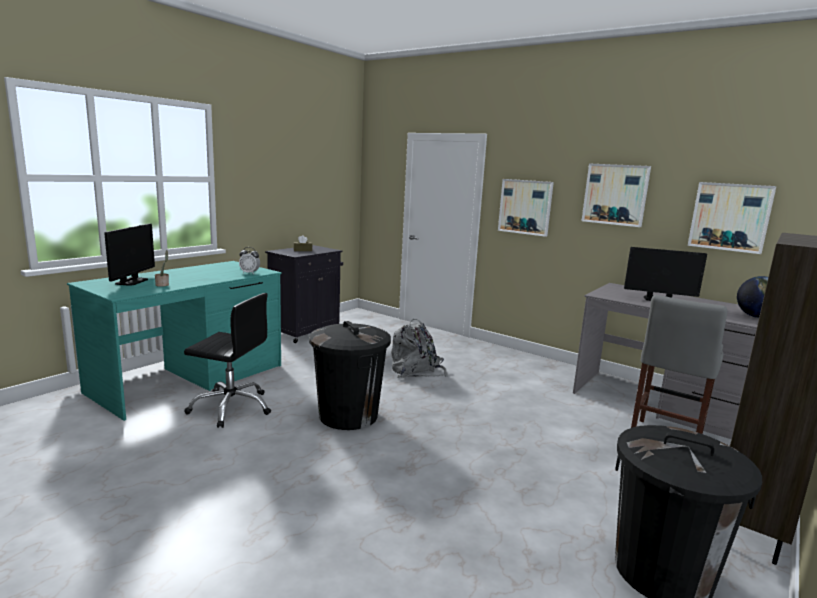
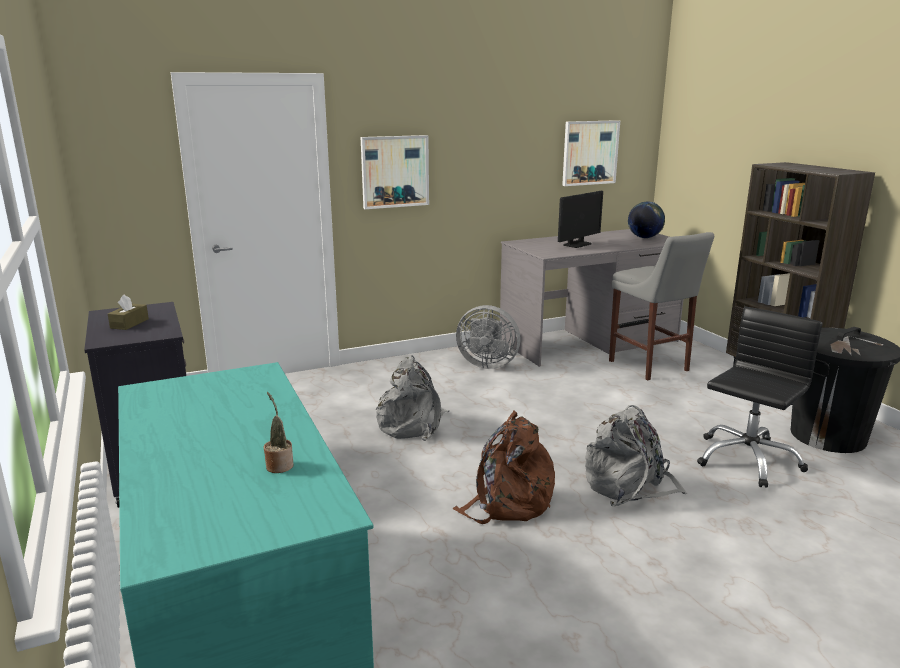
camera: 60 degrees left, 5 degrees up
(131, 281) = (209, 498): monitor -> none
(231, 407) = (413, 599): black office chair -> black office chair (747, 459)
(249, 273) = (258, 384): alarm clock -> none
(348, 415) = (508, 502): black trash can -> brown backpack
(413, 456) = (629, 486): none -> grey backpack
(543, 375) = (487, 364): none -> grey fan
(615, 194) = (495, 143): picture -> none

